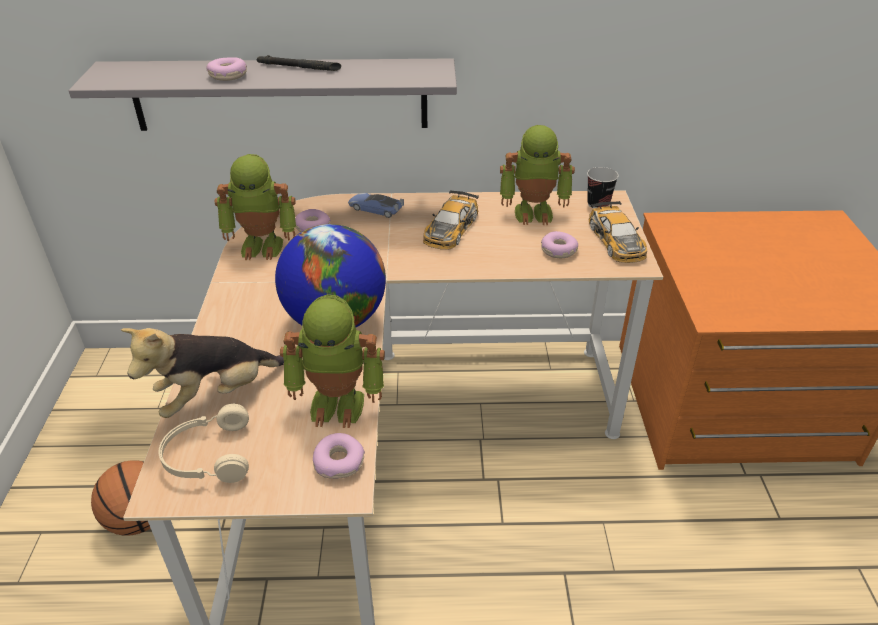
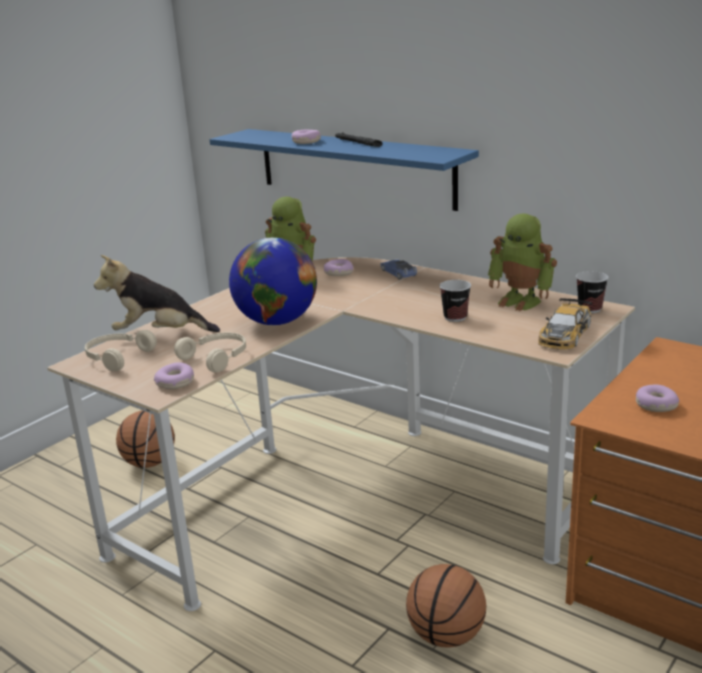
camera: 40 degrees right, 15 degrees down
(280, 95) = (354, 167): grey shelf -> blue shelf
(338, 402) = (217, 358): toy robot -> beige headphones
(450, 229) = (435, 295): toy car -> none
(505, 252) = (455, 317): none -> cup
(558, 251) = (501, 327): donut -> donut (655, 405)
(611, 552) = (446, 635): none -> basketball

